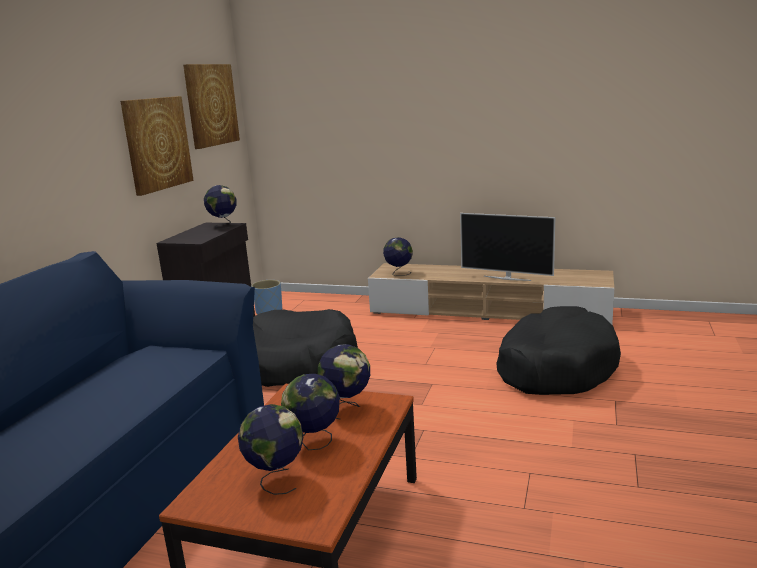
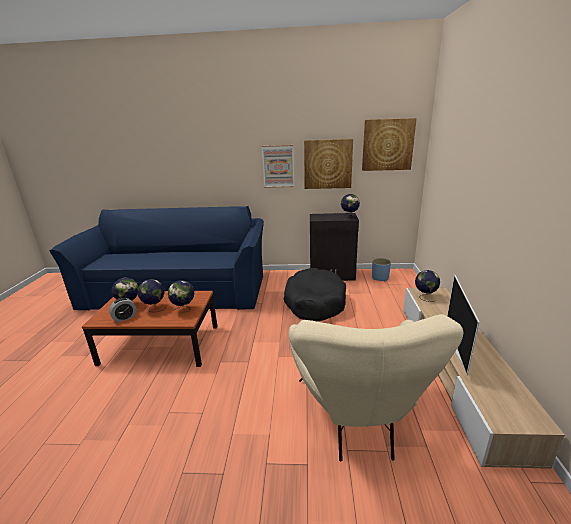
camera: 75 degrees right, 5 degrees up
(92, 158) = (278, 166): none -> picture
(332, 478) = (125, 318): none -> alarm clock
(555, 367) = (357, 420): black dog bed -> beige armchair

